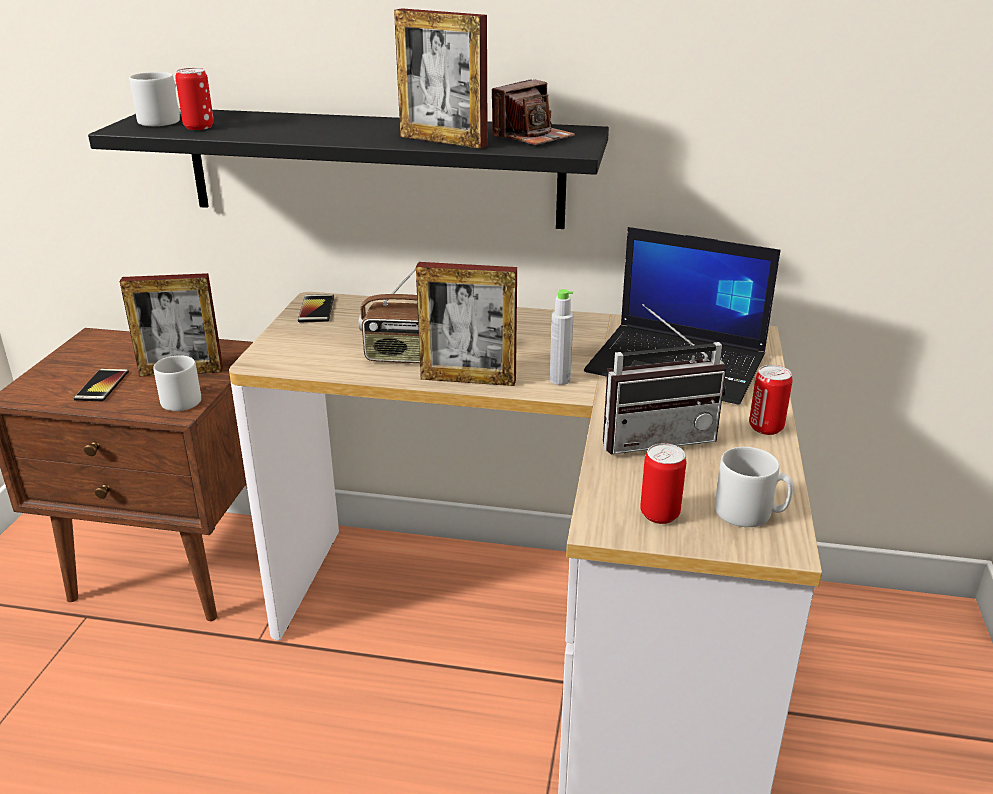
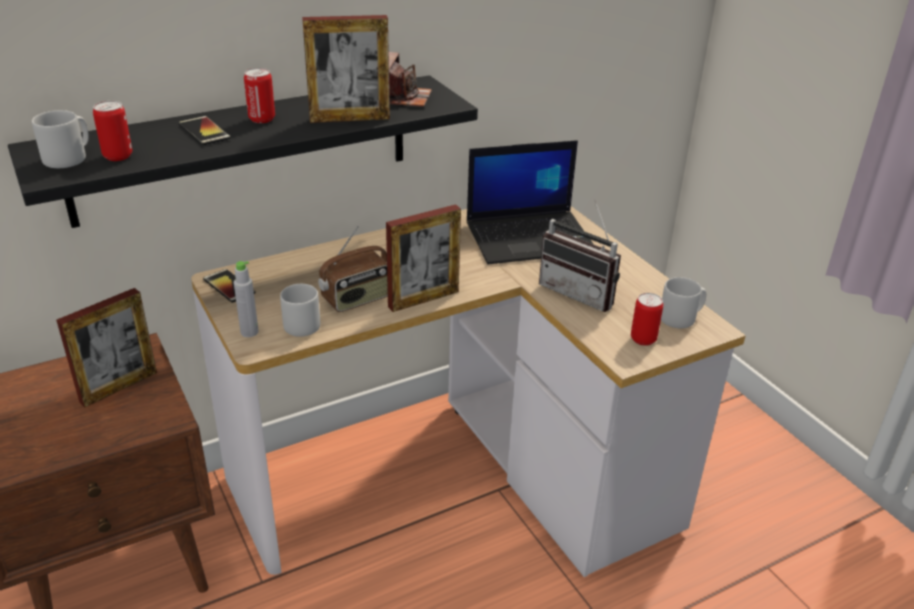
camera: 40 degrees left, 5 degrees up
(102, 386) = (61, 430): phone -> phone (204, 132)
(183, 399) = (159, 409): grey mug -> grey mug (299, 324)
(560, 380) = (479, 276): grey bottle -> grey bottle (249, 332)
(655, 437) = (581, 292): radio -> radio turned 90 degrees clockwise
(766, 427) = (626, 262): can -> can (262, 119)

